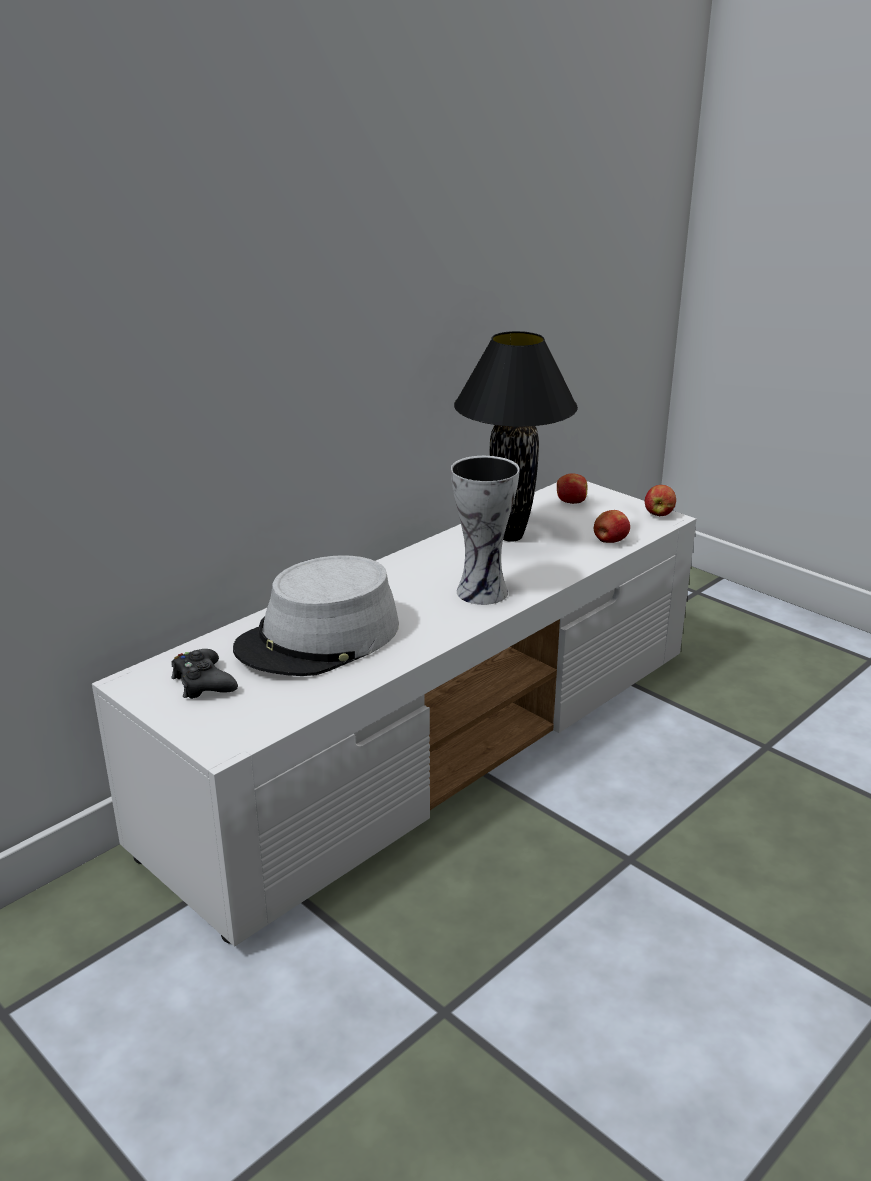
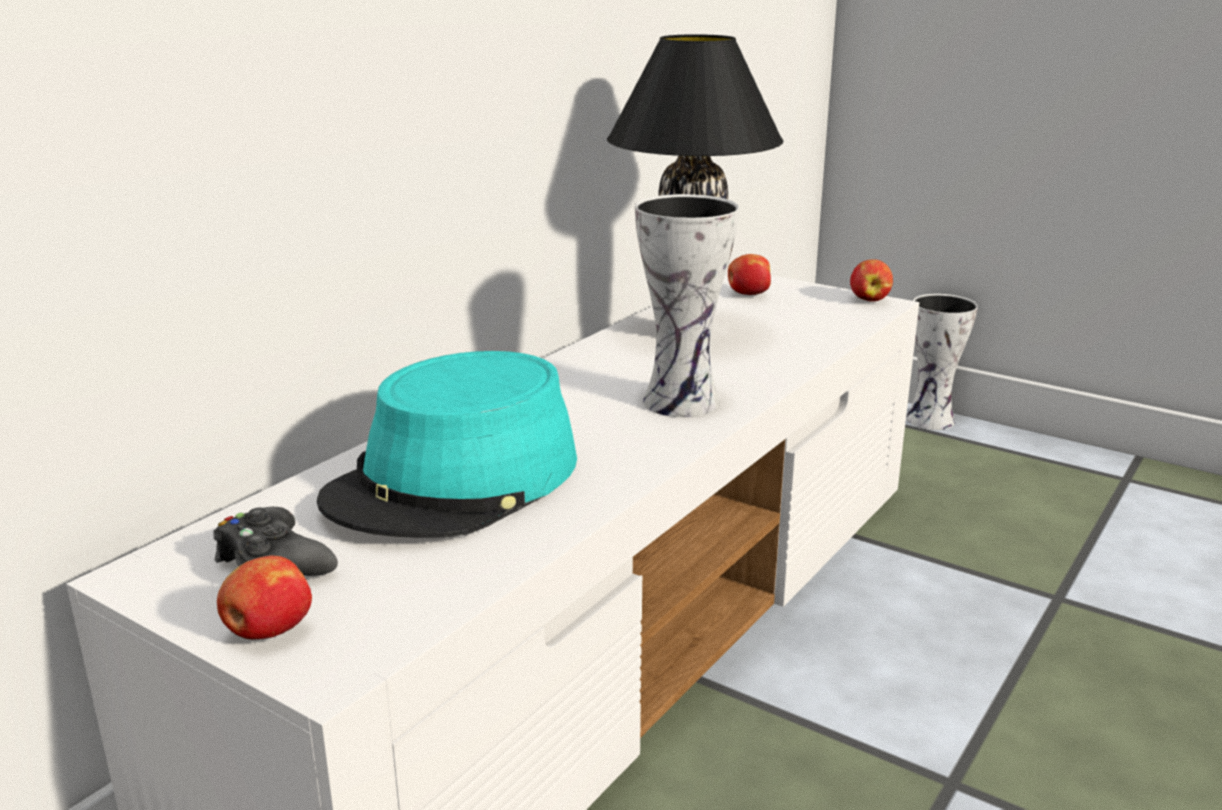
camera: 10 degrees left, 5 degrees down
(319, 639) = (455, 481): grey hat -> turquoise hat
(609, 541) = (825, 332): apple -> apple (268, 632)
(738, 597) = (932, 421): none -> vase

